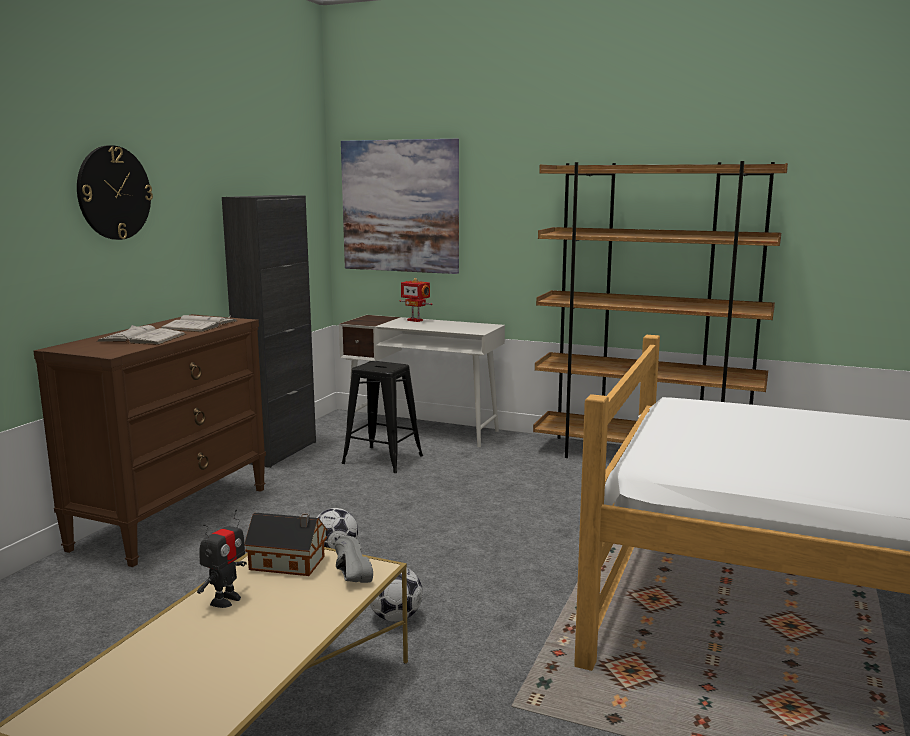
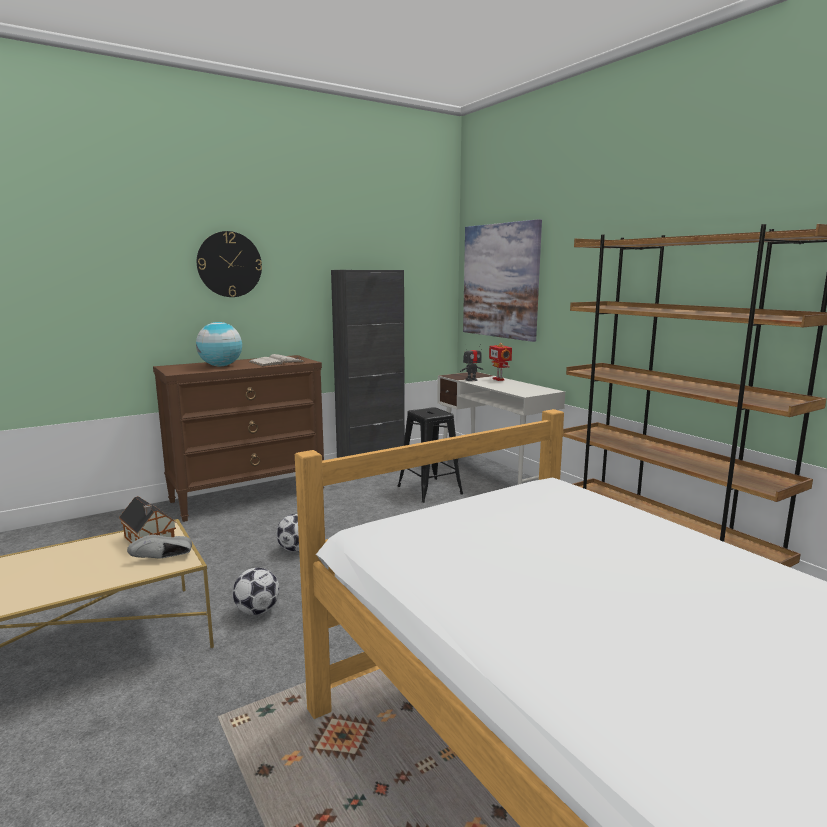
camera: 35 degrees right, 0 degrees up
(142, 338) = (221, 366): white book -> globe
(225, 600) = (77, 552): toy robot -> toy robot (471, 380)
(347, 572) = (163, 558): grey shoe -> grey shoe turned 120 degrees counterclockwise

